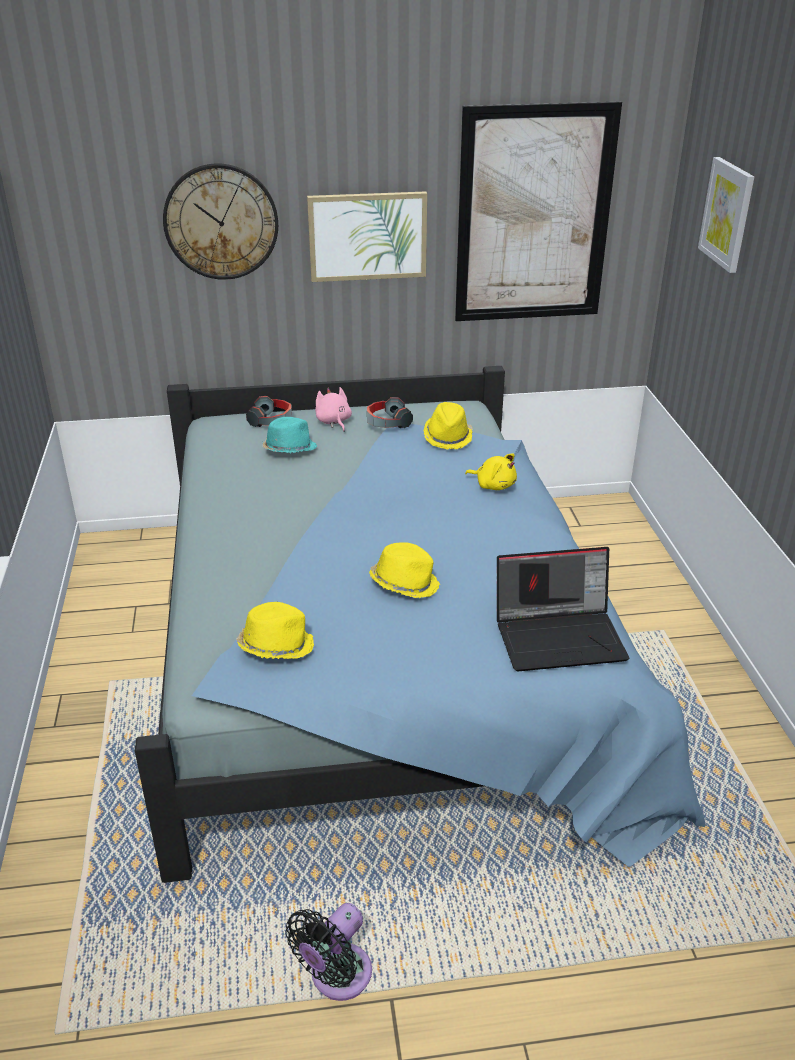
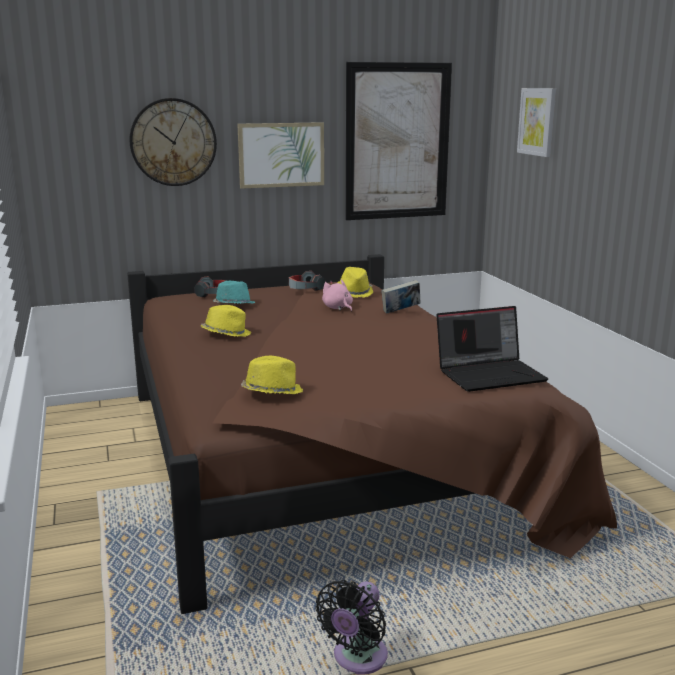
camera: 10 degrees left, 15 degrees down
(333, 422) = (262, 292): pink plush toy -> pink plush toy (338, 308)
(386, 658) = (327, 459): blue bed -> brown bed
(404, 583) = (358, 358): yellow hat -> yellow hat (226, 334)
(493, 485) = (400, 311): yellow plush toy -> book

